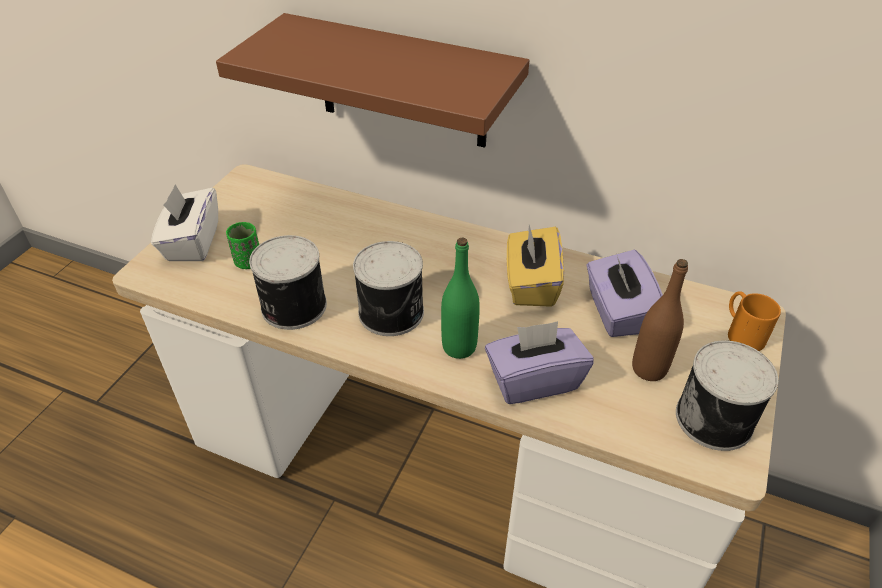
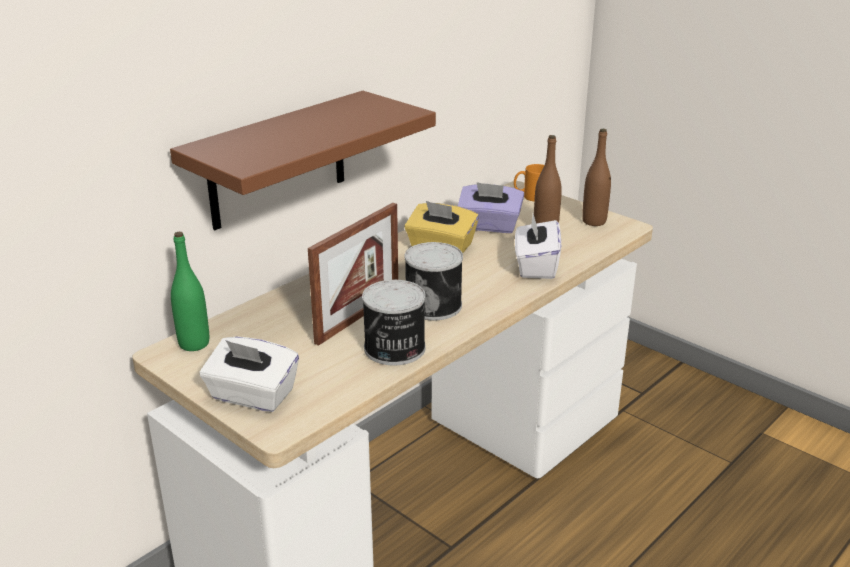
camera: 70 degrees left, 15 degrees down
(248, 262) = (313, 365): green cup -> none
(345, 265) = (358, 317): none -> picture frame
(459, 347) = (489, 285): green bottle -> green bottle (194, 344)
(533, 380) = (535, 266): purple tissue box -> white tissue box
(716, 419) = (594, 221): can -> brown bottle

